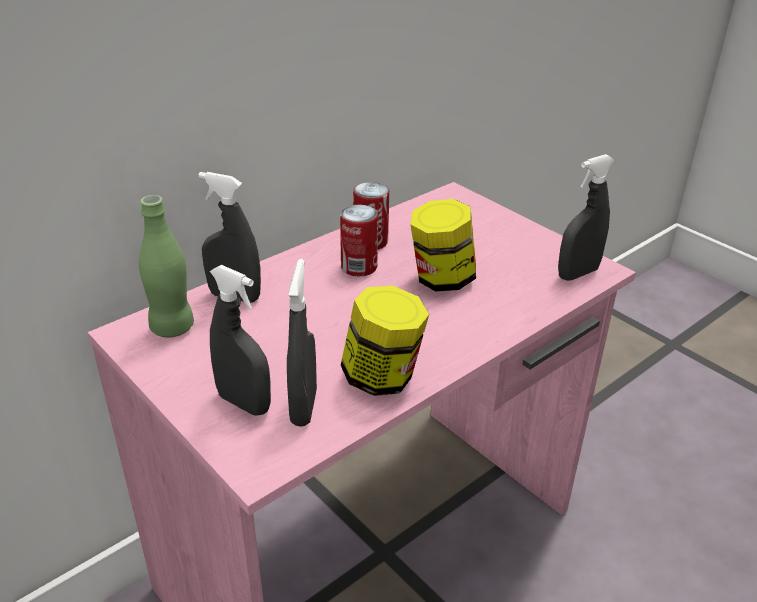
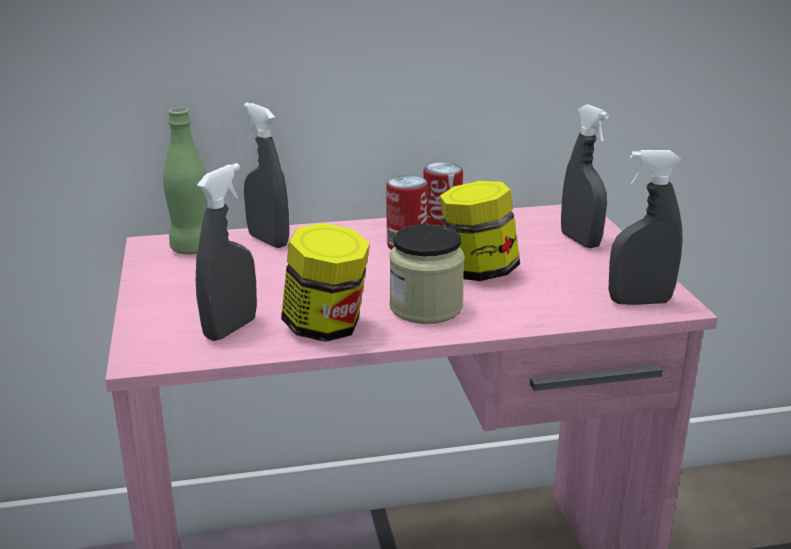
camera: 30 degrees right, 10 degrees down
(244, 403) = (186, 312): grey spray bottle -> grey spray bottle (580, 241)
(438, 329) = (426, 308): none -> jar

